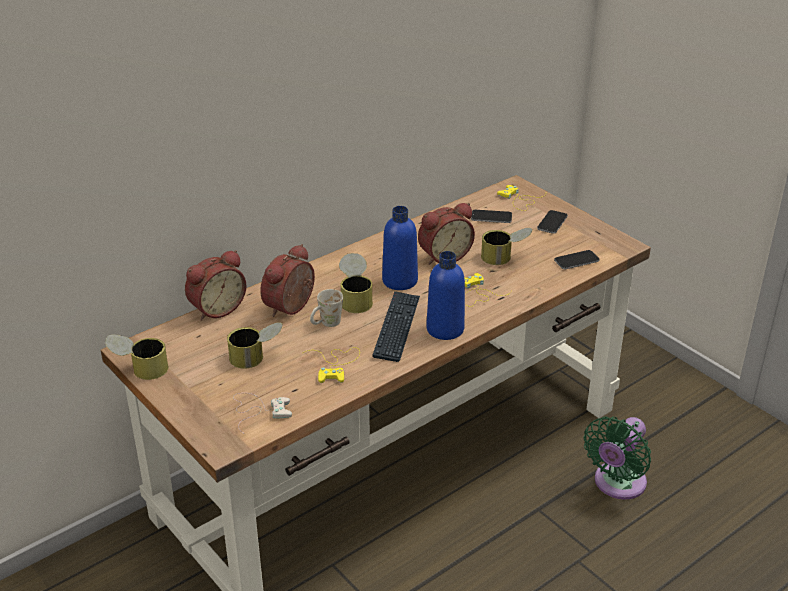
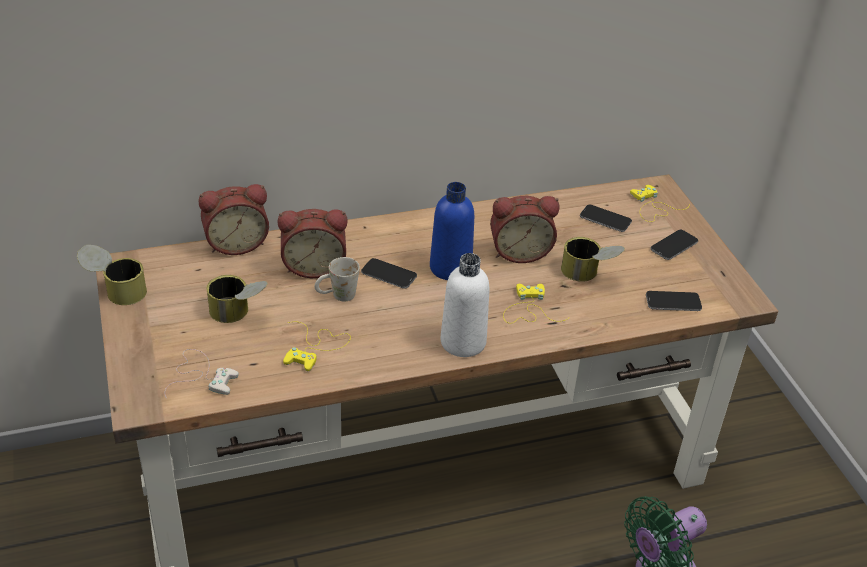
camera: 20 degrees right, 5 degrees up
(292, 308) = (314, 266): alarm clock -> alarm clock turned 150 degrees counterclockwise
(355, 298) = (389, 274): can -> phone
(397, 327) = (411, 323): keyboard -> none
(445, 329) = (463, 342): blue bottle -> white bottle

